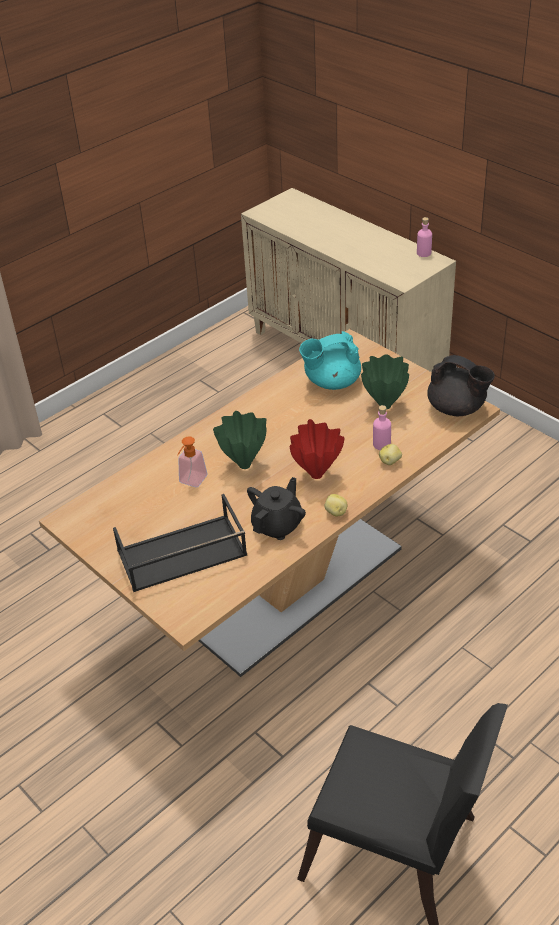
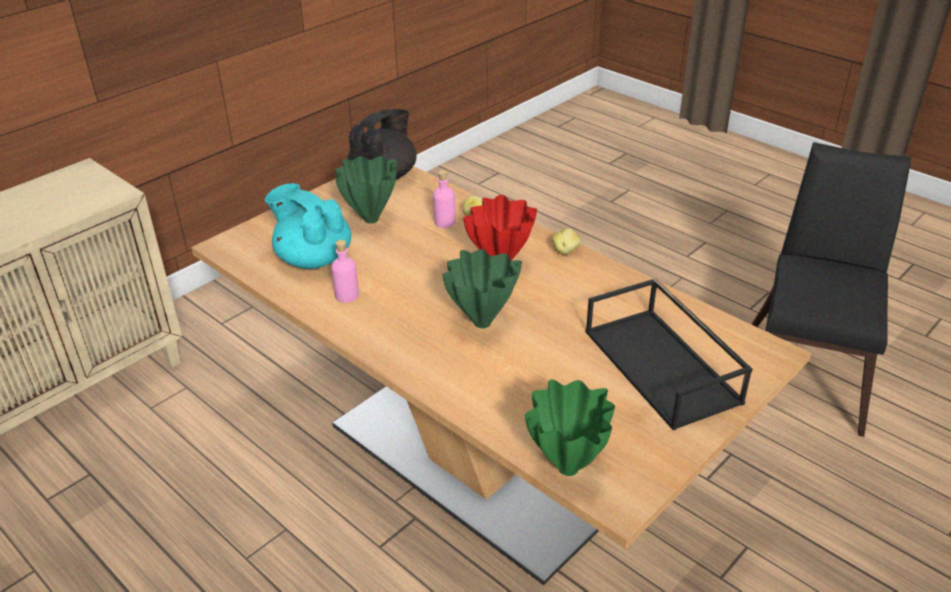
camera: 95 degrees left, 5 degrees down
(98, 499) = (567, 467): none -> green vase
(191, 482) = (520, 370): soap dispenser -> none
(277, 525) = (594, 291): black teapot -> none
(331, 382) = (313, 258): turquoise teapot -> turquoise teapot turned 150 degrees clockwise
(423, 253) = (54, 178): pink bottle -> pink bottle (347, 295)

